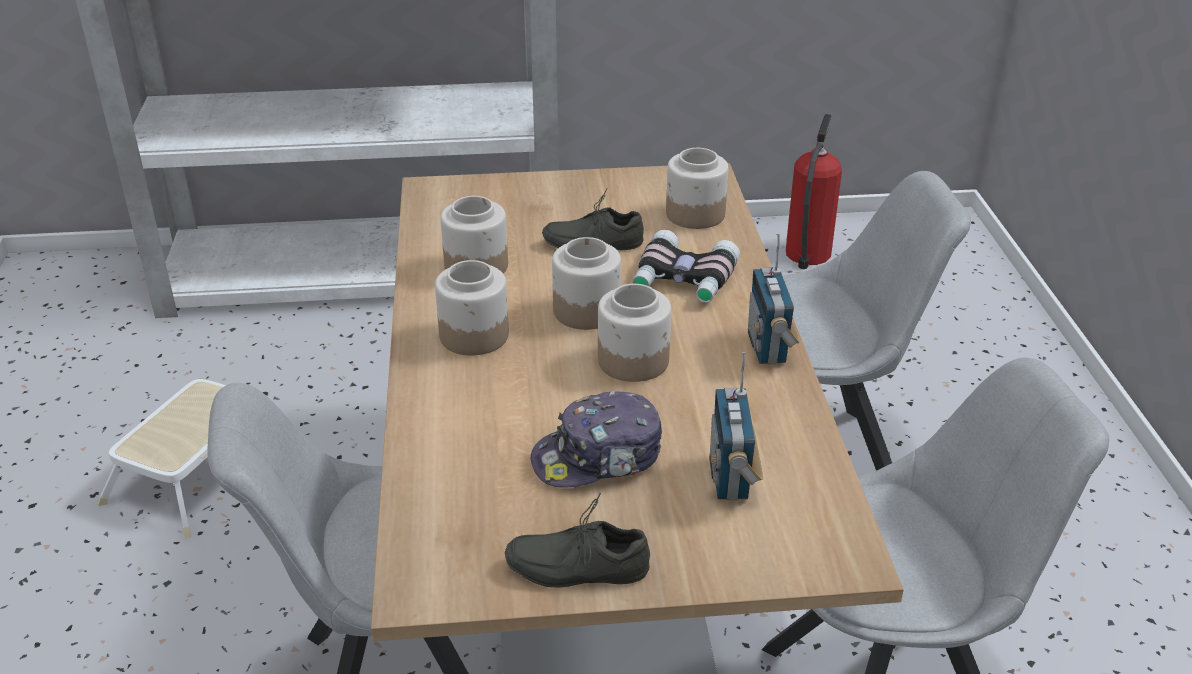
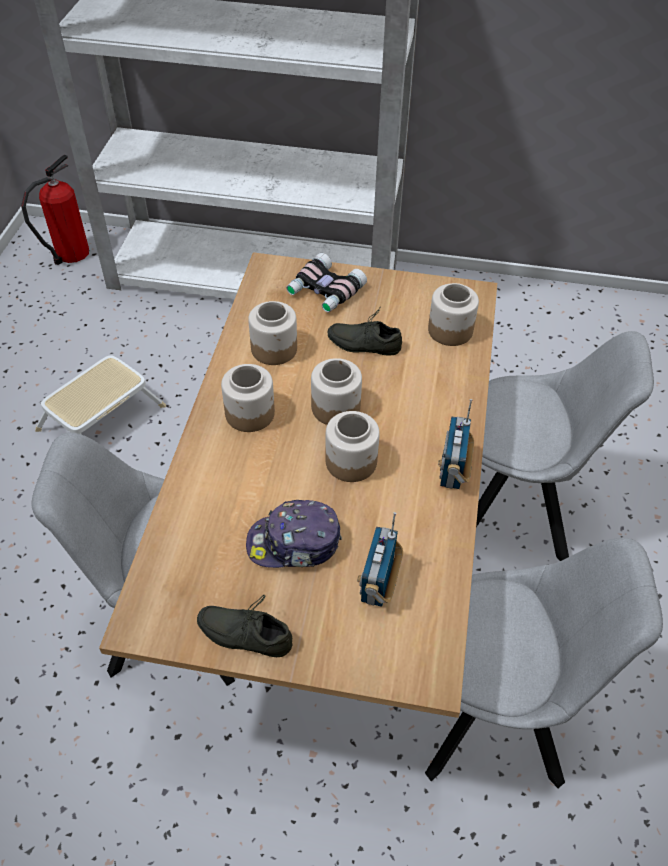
camera: 15 degrees right, 15 degrees up
(683, 280) = (416, 393): binoculars -> binoculars (324, 291)
(807, 256) = (579, 324): fire extinguisher -> fire extinguisher (70, 254)

